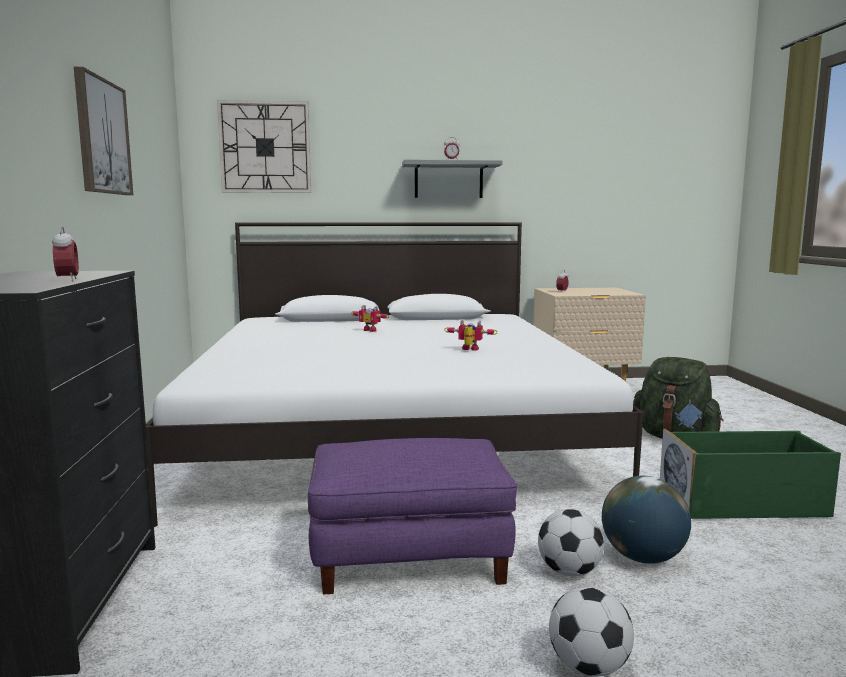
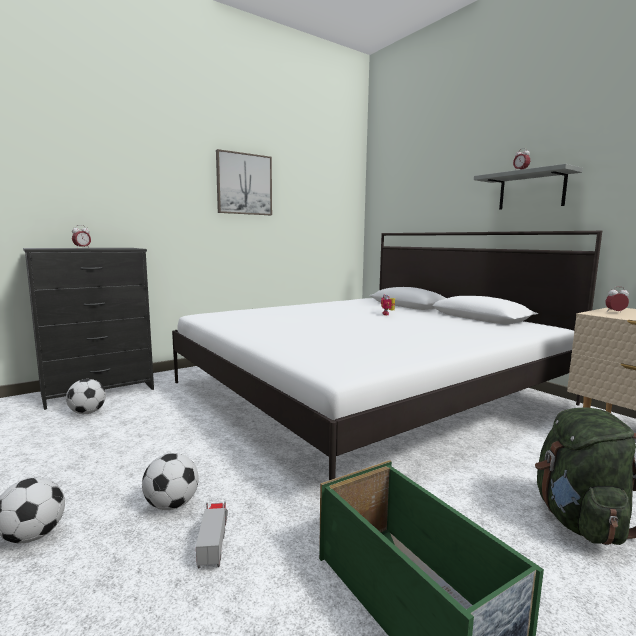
camera: 60 degrees right, 0 degrees up
(181, 619) = (87, 412): none -> football
(265, 147) = (404, 179): wall clock -> none
(410, 554) = (174, 444): purple ottoman -> none
(469, 350) = (366, 336): toy robot -> none
(643, 558) = (214, 539): globe -> toy truck

